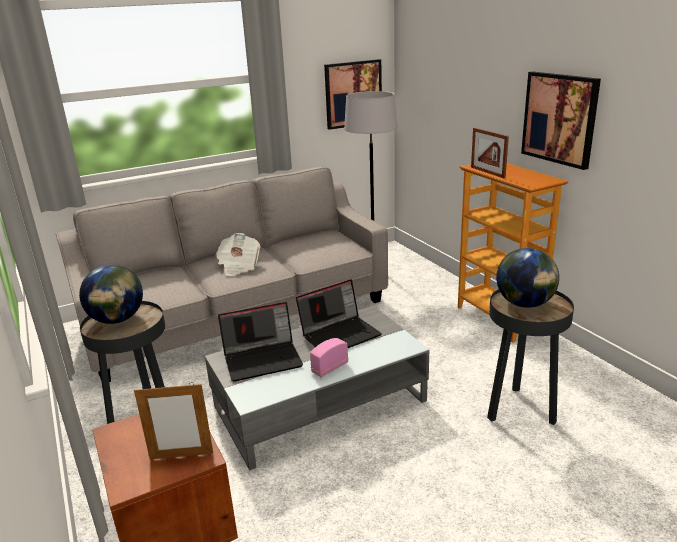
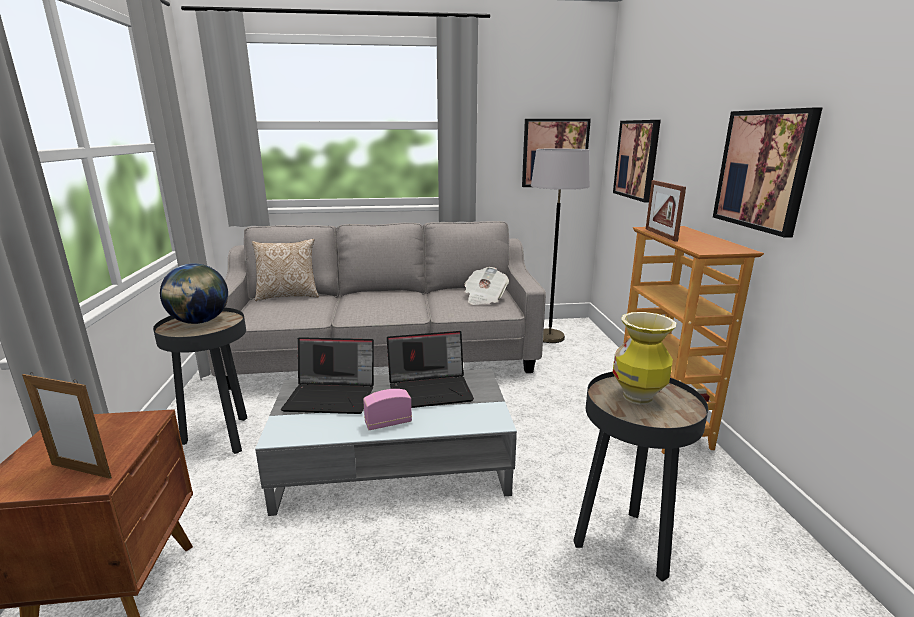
camera: 20 degrees right, 5 degrees down
(137, 276) = (288, 296): none -> pillow
(239, 266) = (380, 303): newspaper -> newspaper (484, 298)
(435, 99) = (637, 159): none -> picture
(525, 304) = (638, 397): globe -> vase

